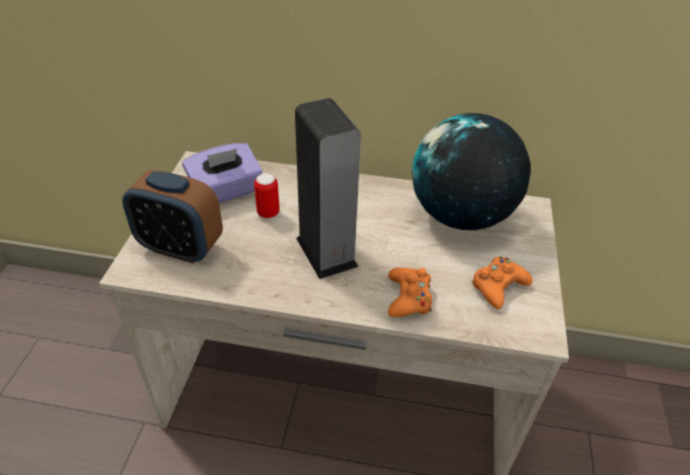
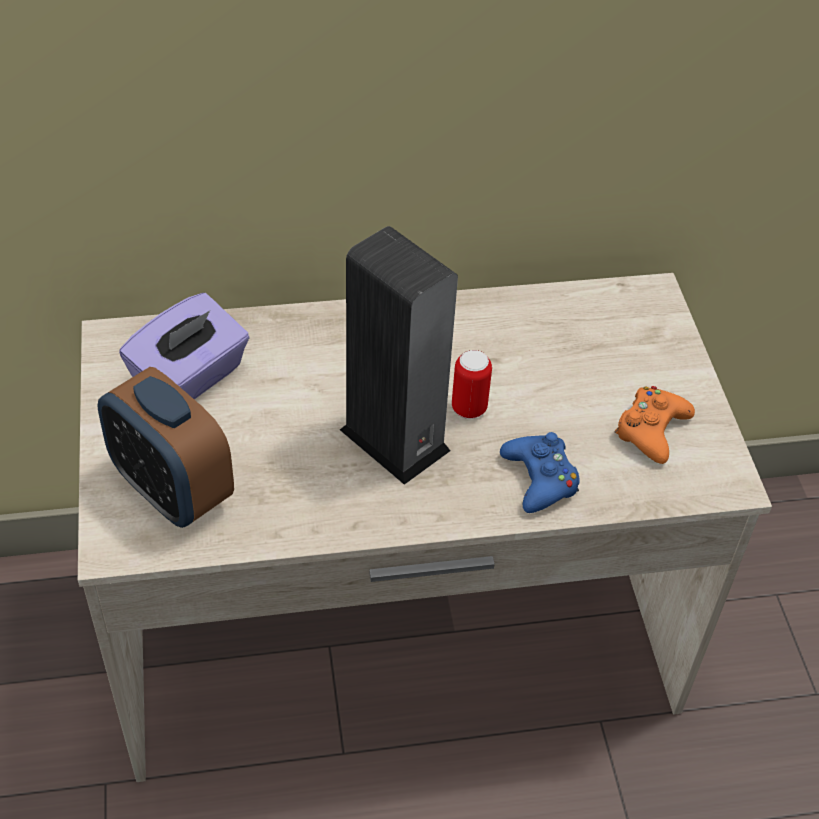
camera: 20 degrees left, 5 degrees up
(180, 248) = (172, 490): alarm clock -> alarm clock turned 45 degrees clockwise
(268, 213) = (276, 398): can -> can (469, 408)
(409, 298) = (540, 479): orange game controller -> blue game controller
(461, 216) = (561, 333): globe -> none

